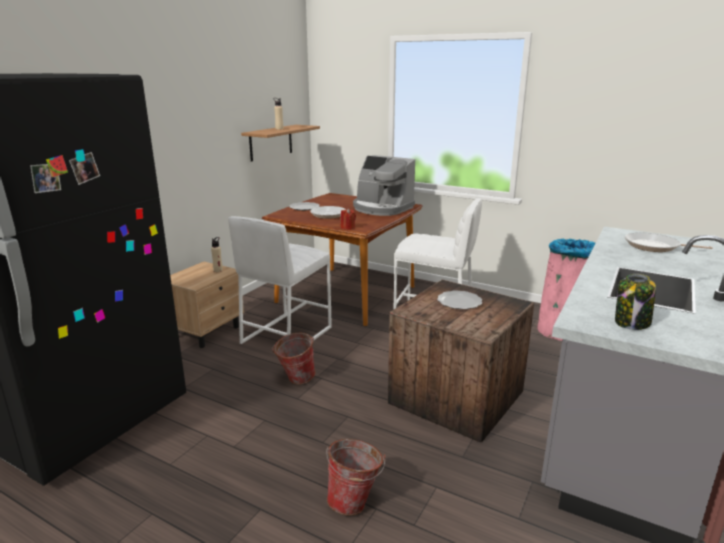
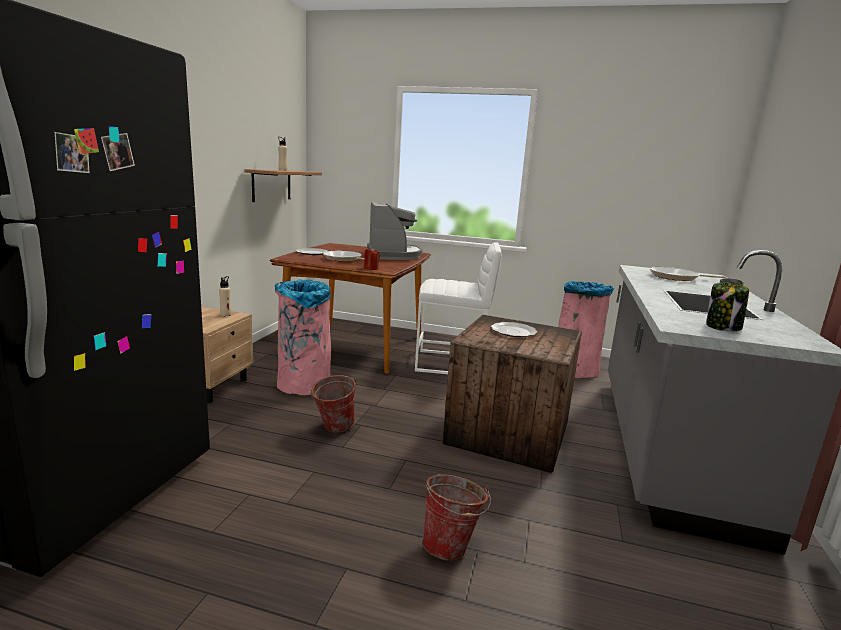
camera: 15 degrees left, 5 degrees down
(285, 335) = (304, 385): white stool -> pink trash can
(382, 208) = (393, 255): coffee machine -> coffee machine turned 120 degrees counterclockwise

